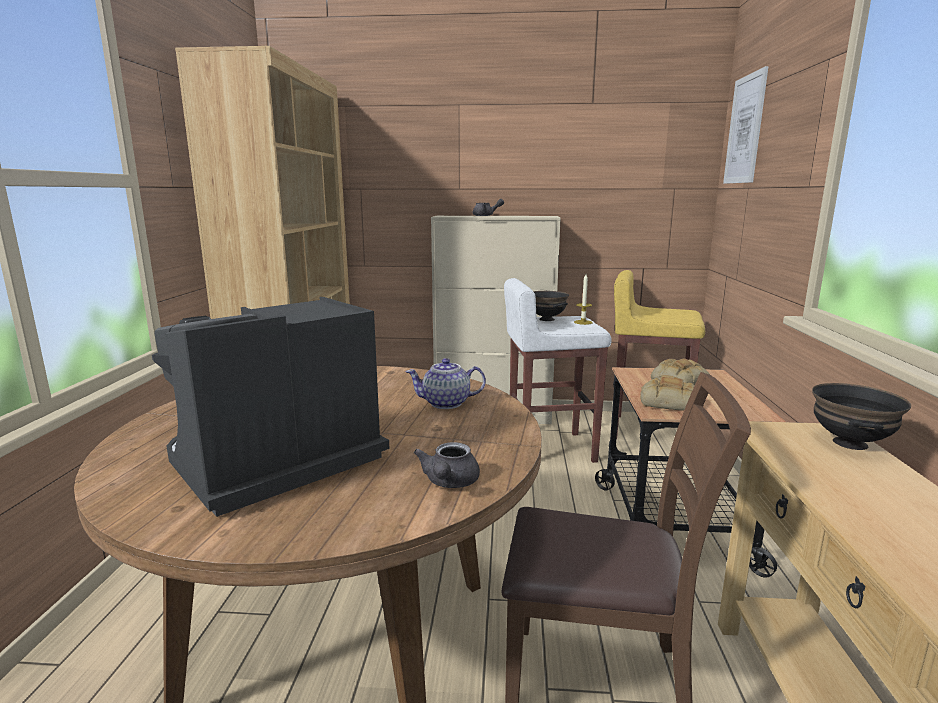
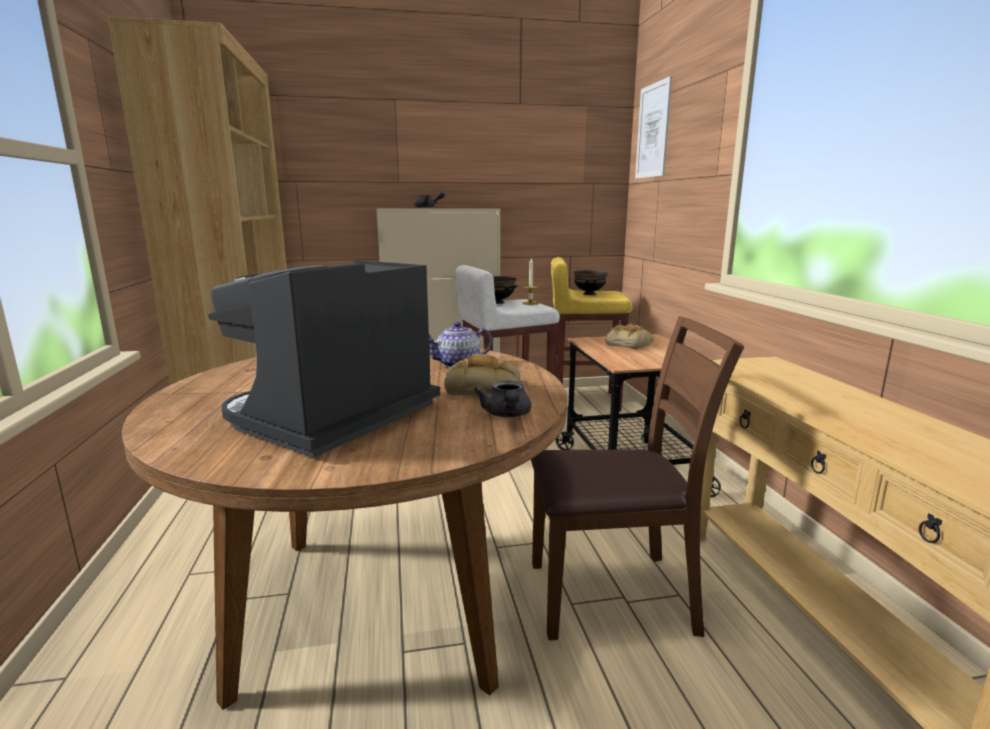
camera: 15 degrees left, 0 degrees up
(670, 402) = (630, 358): bread -> bread (484, 387)
(849, 443) = (783, 367): black bowl -> black bowl (589, 294)

